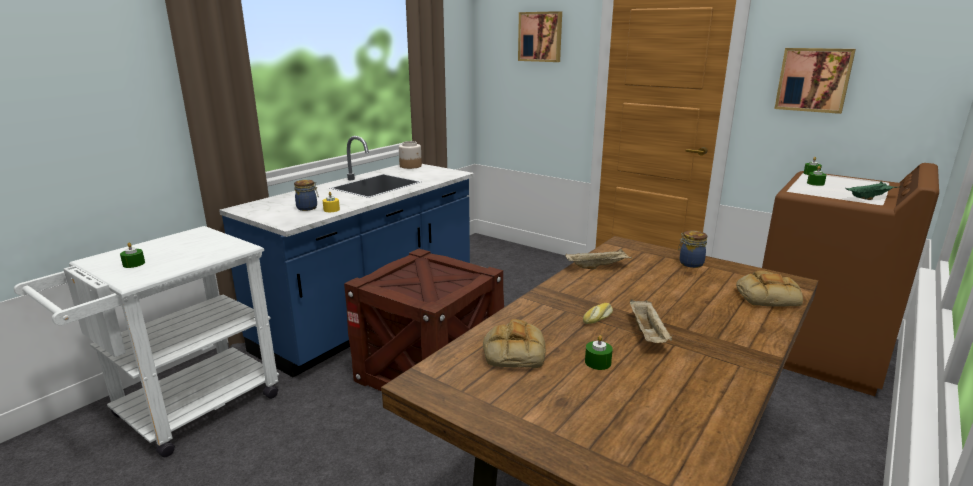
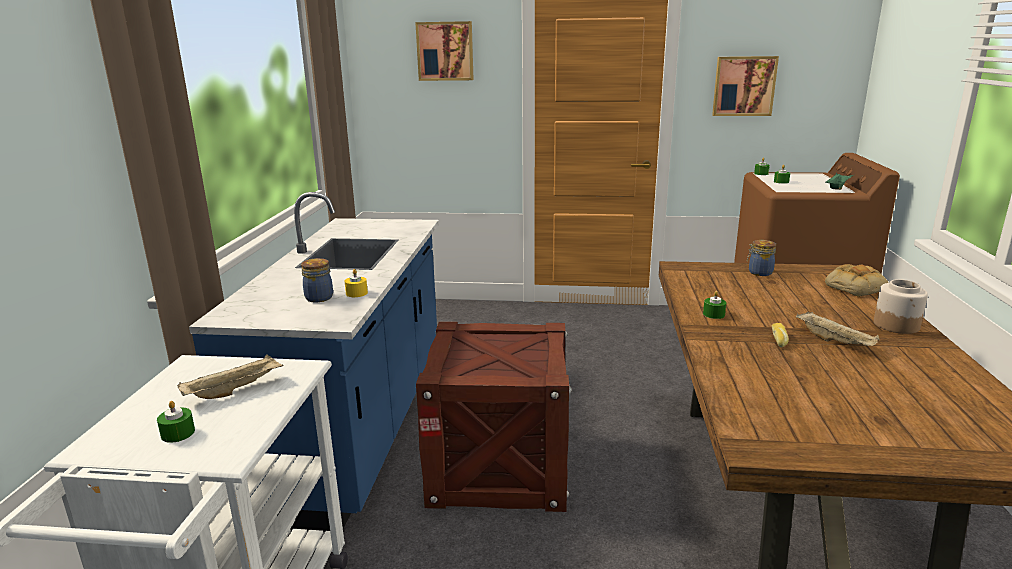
camera: 30 degrees left, 0 degrees up
(411, 166) = (347, 223): jar -> jar (896, 325)
(513, 351) = (772, 391): bread -> none
(597, 267) = (698, 293): beige tray -> beige tray (235, 390)
(598, 362) = (845, 377): green candle -> green candle (713, 314)

